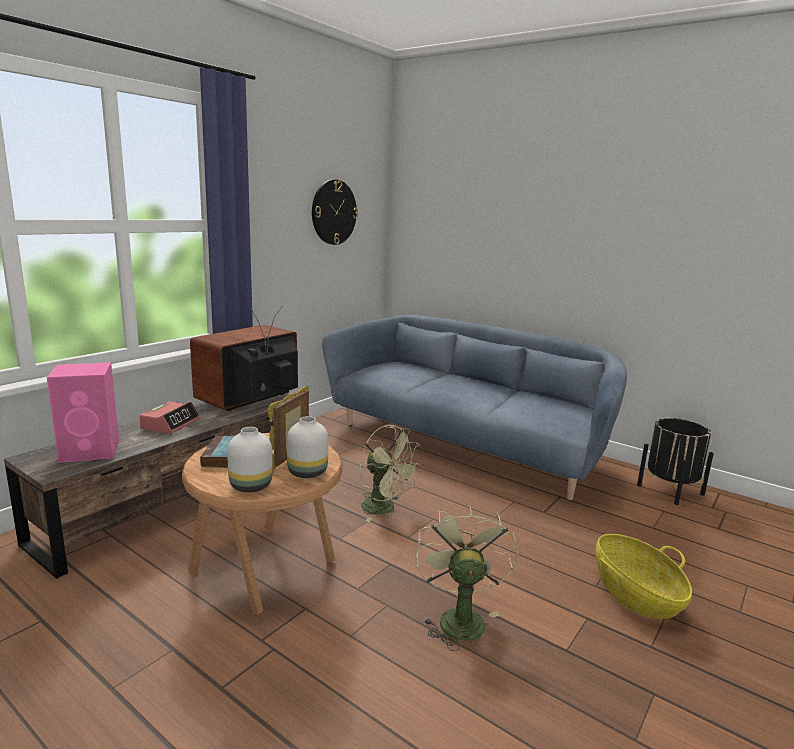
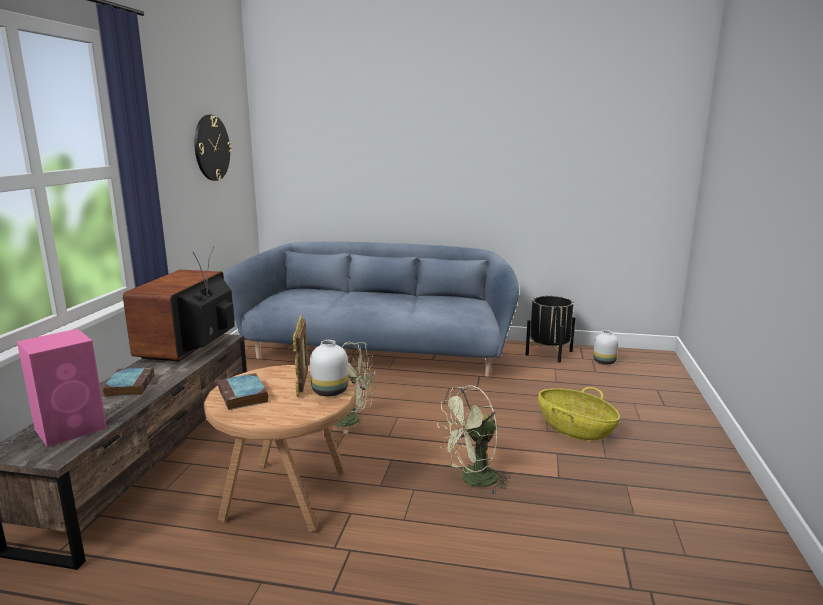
camera: 25 degrees left, 0 degrees up
(170, 424) = (130, 385): alarm clock -> book
(251, 485) = (293, 412): white vase -> white vase (603, 361)
(458, 617) = (472, 480): green fan -> green fan turned 90 degrees counterclockwise

